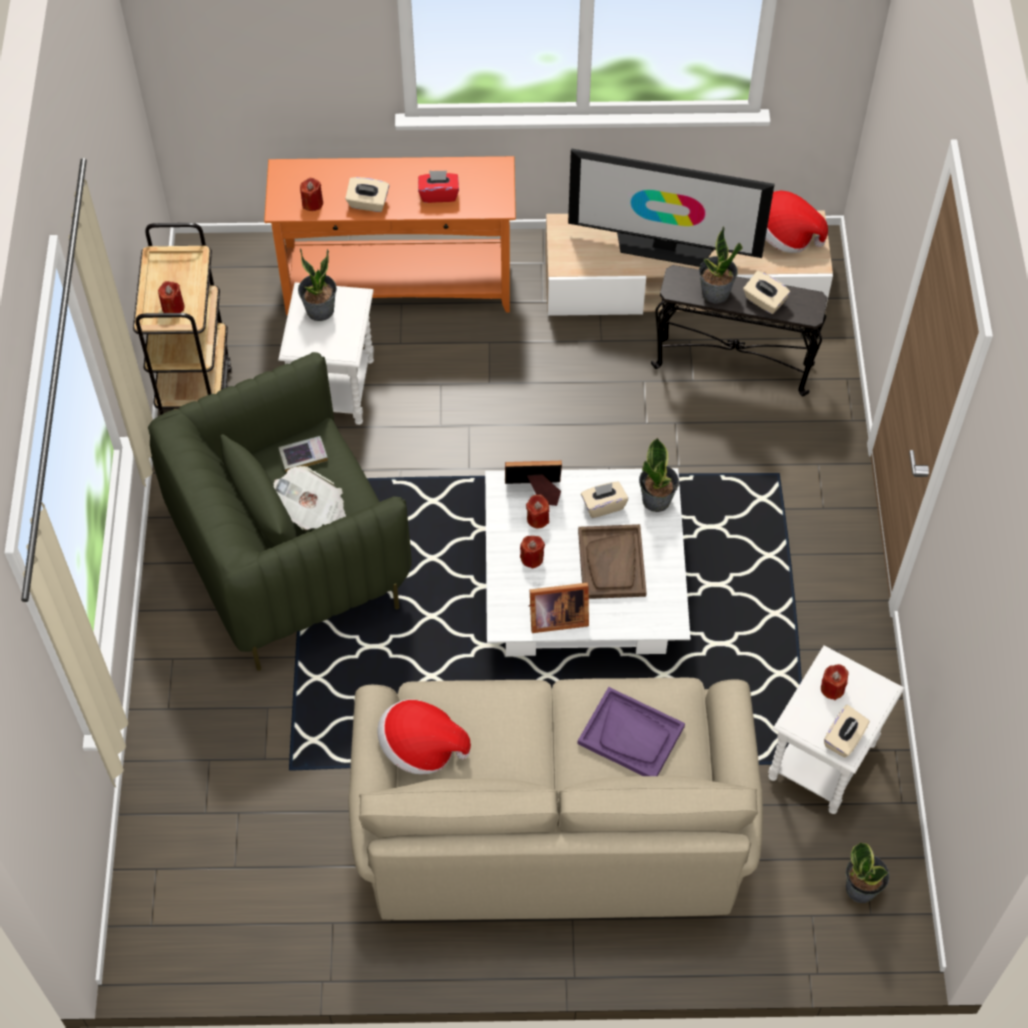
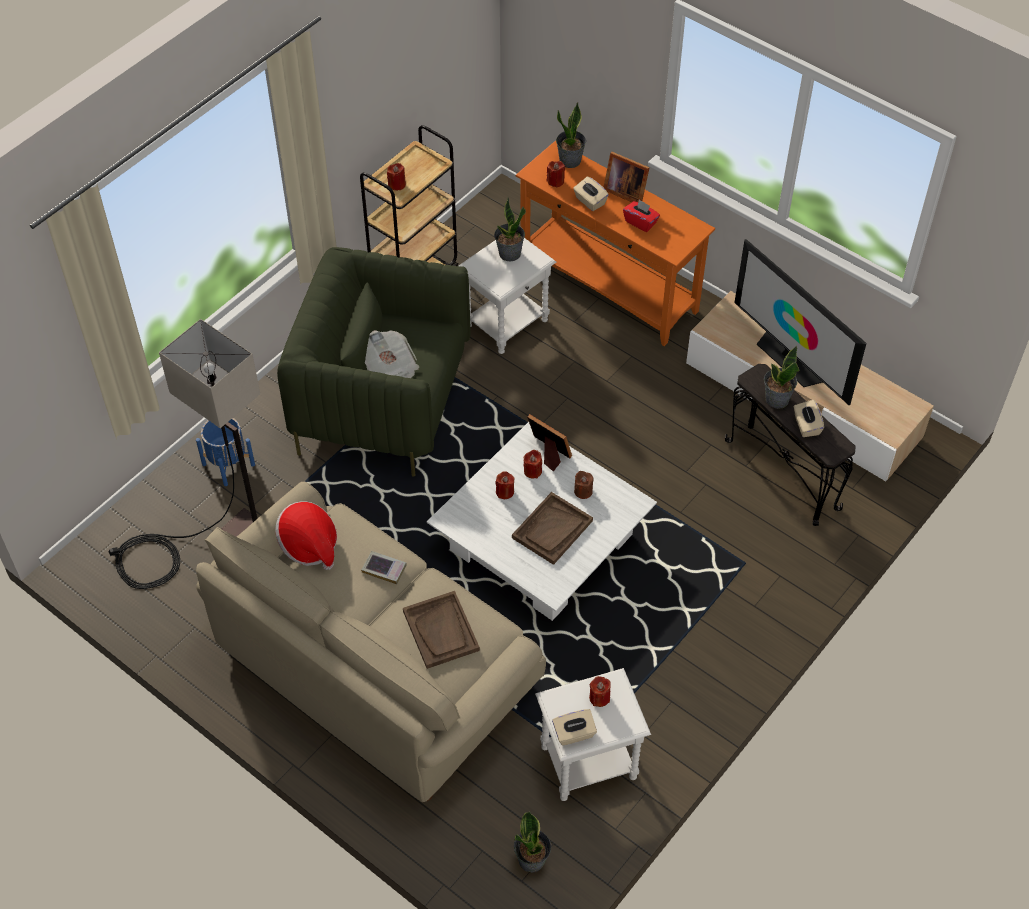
camera: 40 degrees right, 5 degrees down
(195, 732) = (228, 464): none -> blue planter
(250, 846) = (194, 550): none -> floor lamp
(303, 456) = (417, 334): book -> book (384, 569)
(555, 617) = (483, 537): picture frame -> picture frame (625, 191)
(603, 505) = (583, 491): beige tissue box -> brown candle
(631, 735) = (441, 631): purple tray -> brown tray
(657, 500) = (622, 511): potted plant -> potted plant (570, 161)
(784, 235) = (886, 404): hat -> none

